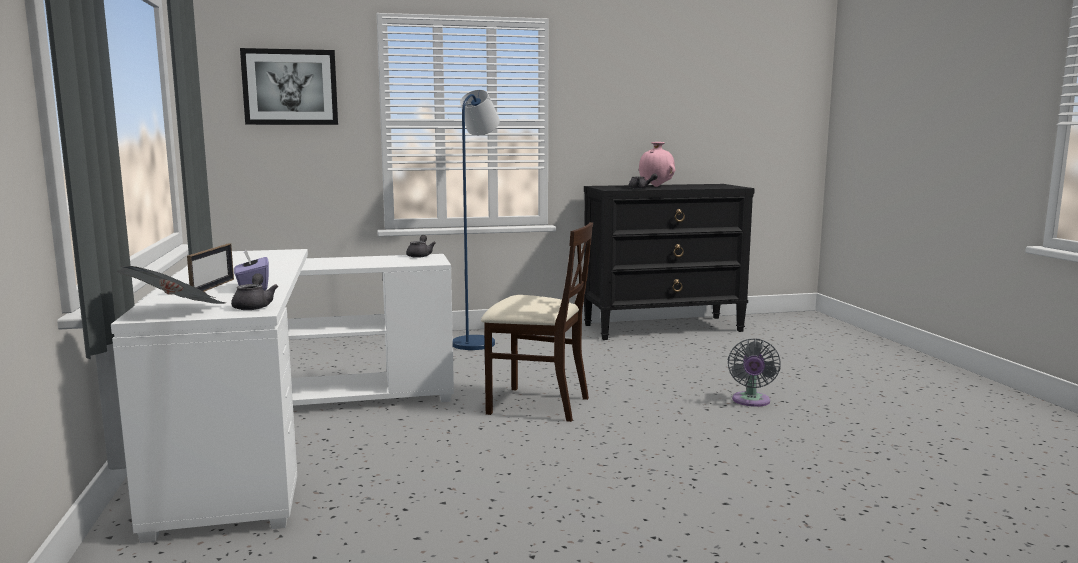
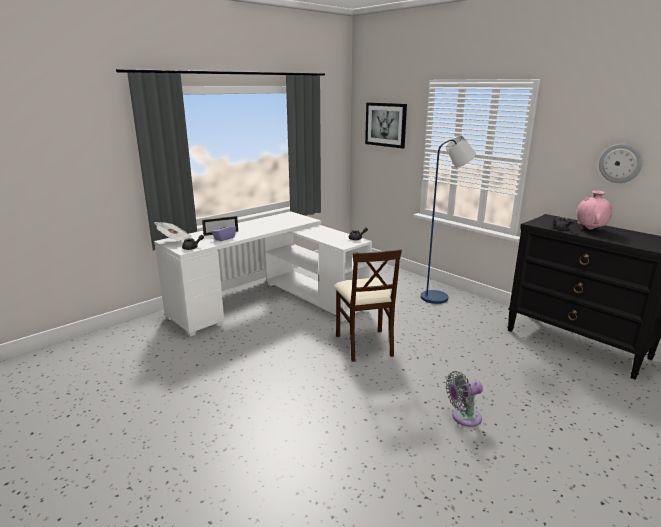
camera: 60 degrees right, 10 degrees up
(650, 113) = (620, 163): none -> wall clock

